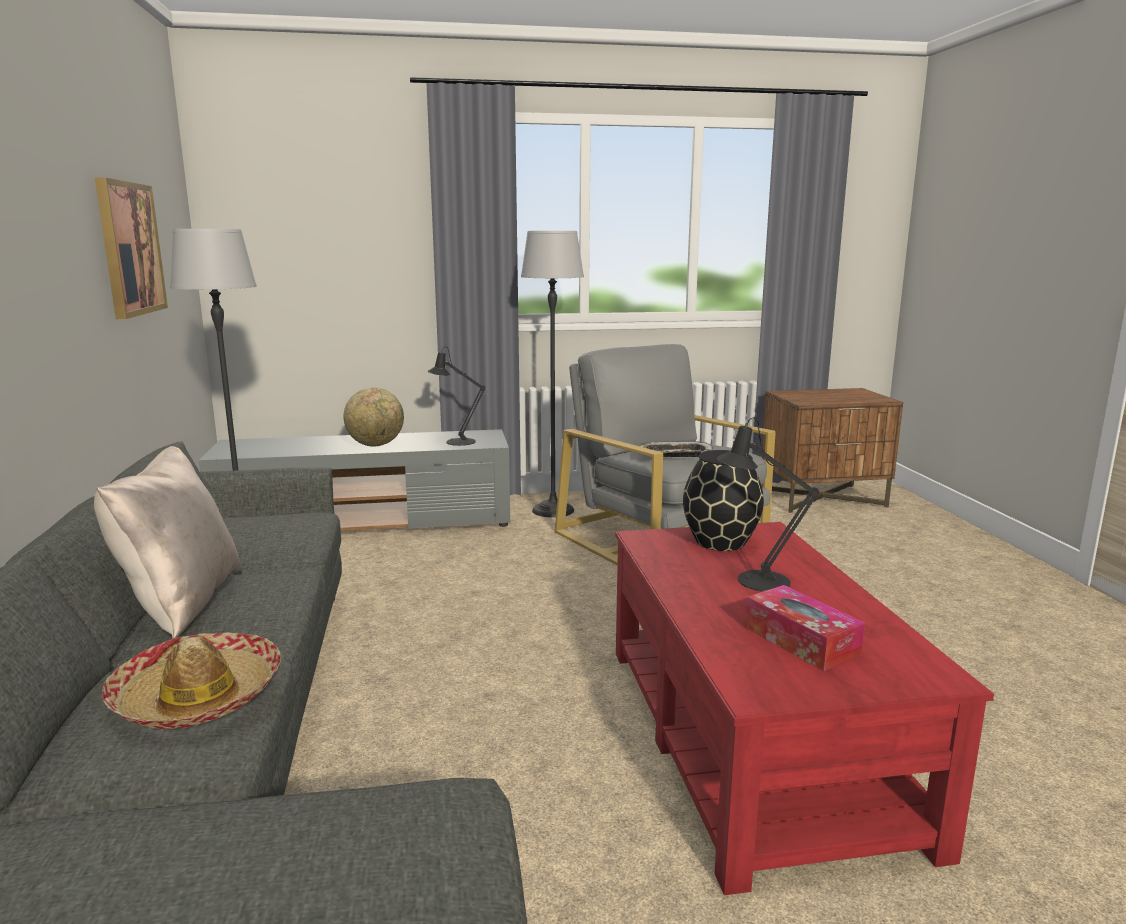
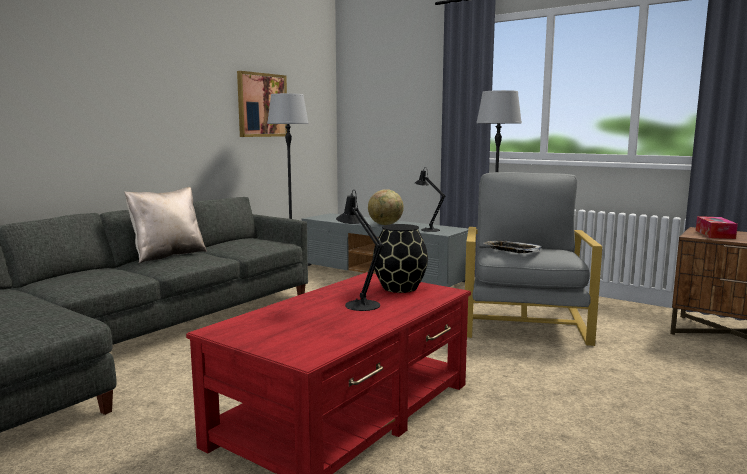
camera: 45 degrees right, 5 degrees down
(198, 696) = (103, 277): hat -> none
(801, 641) = (295, 326): tissue box -> tissue box (714, 234)

